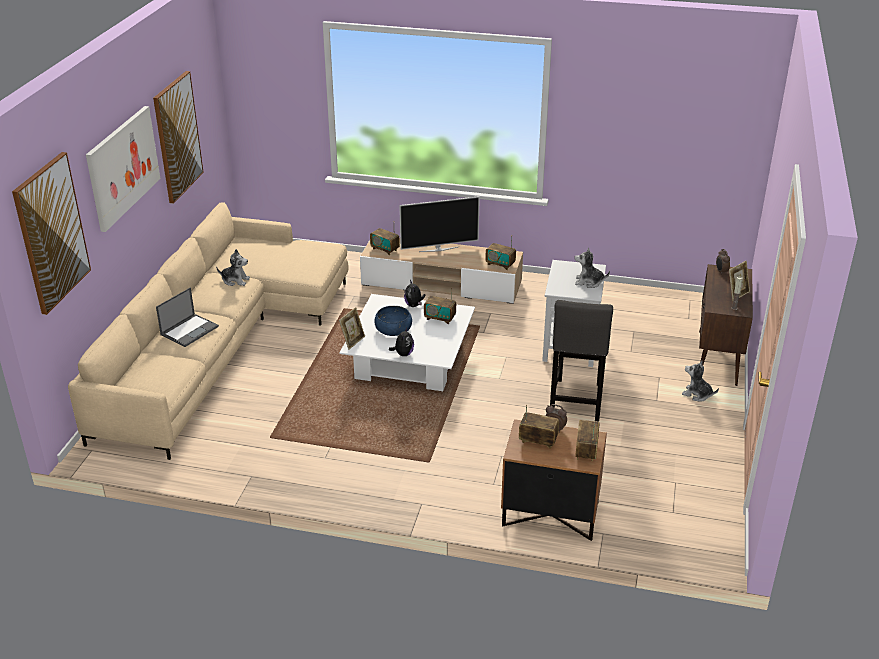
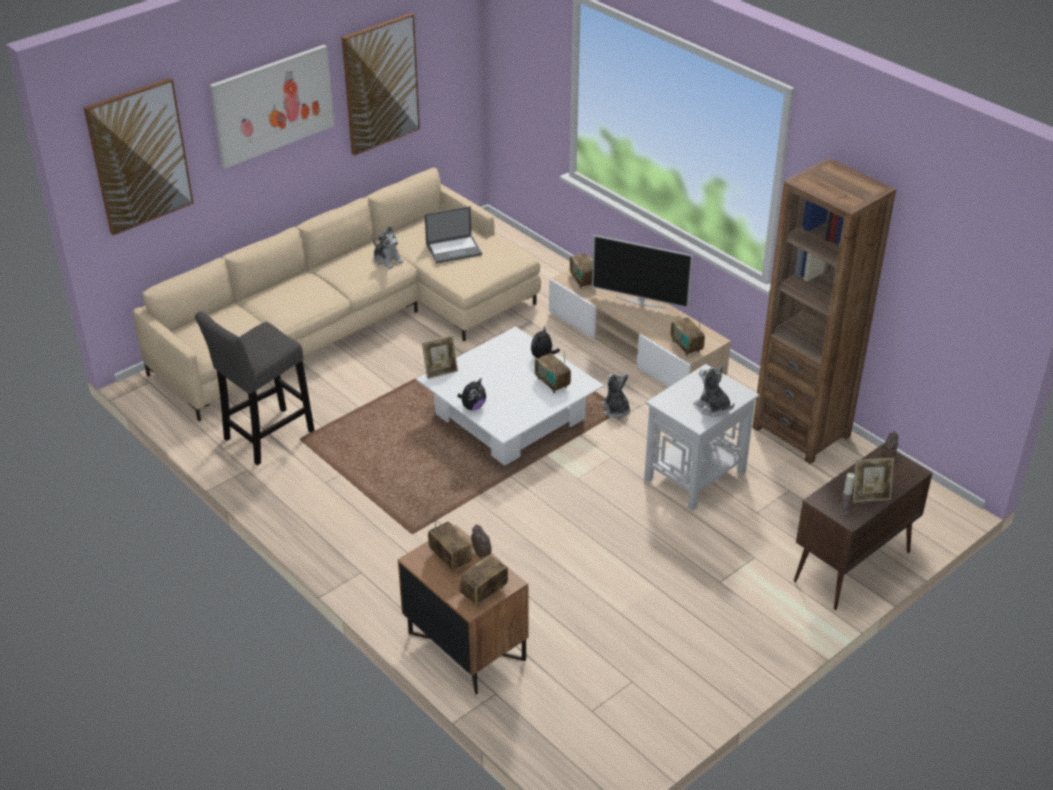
camera: 35 degrees right, 5 degrees up
(190, 330) = (292, 297): laptop -> laptop (454, 249)
(393, 329) = (493, 375): blue bowl -> none
(576, 402) = (627, 542): grey stool -> grey stool (265, 437)
(602, 295) = (801, 432): none -> brown bookcase
(697, 394) = (774, 598): plush toy -> plush toy (616, 410)

